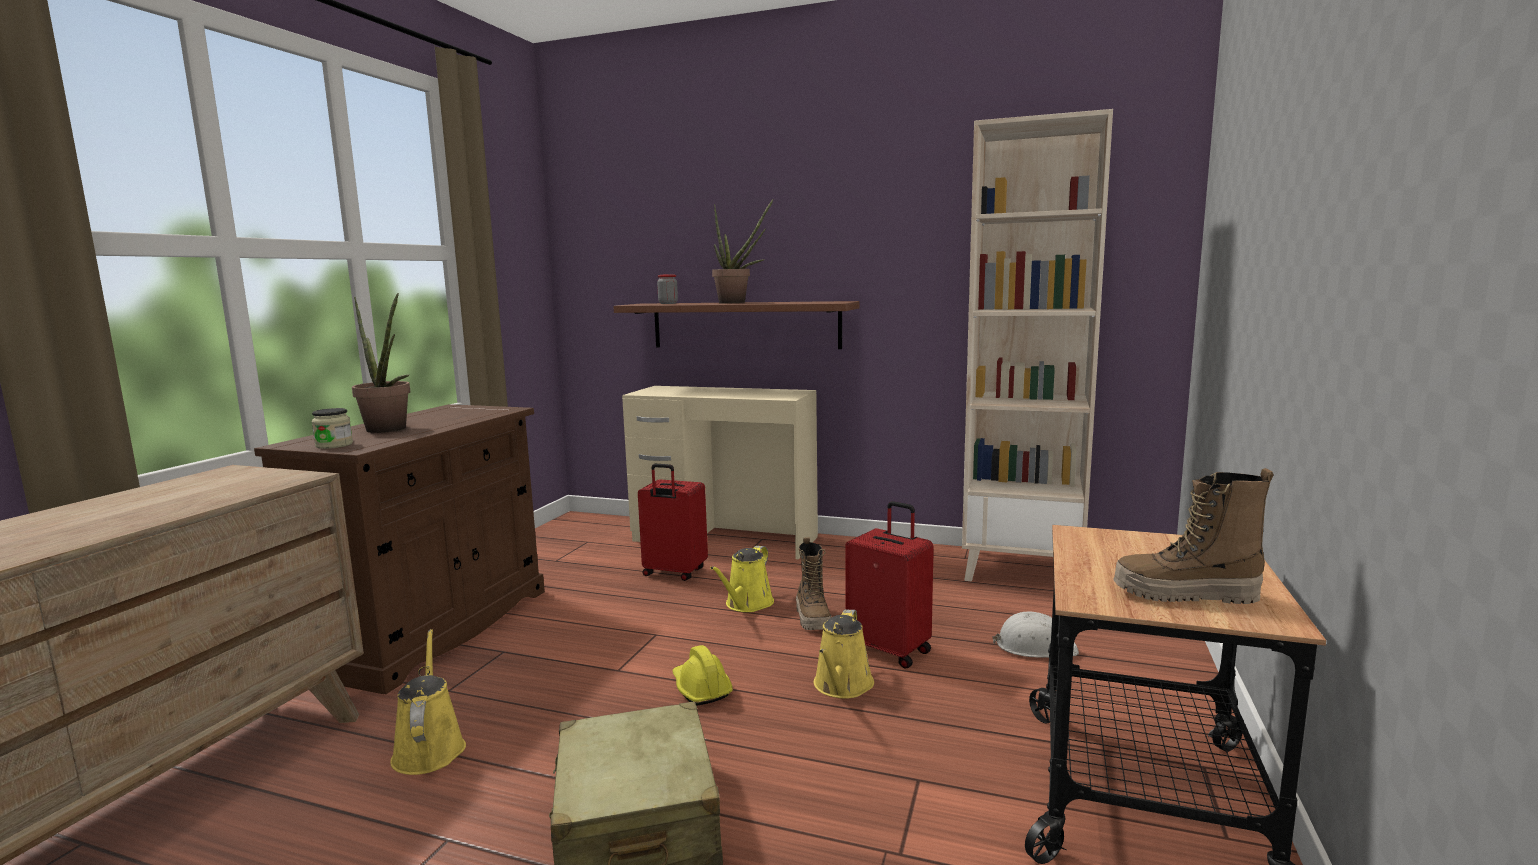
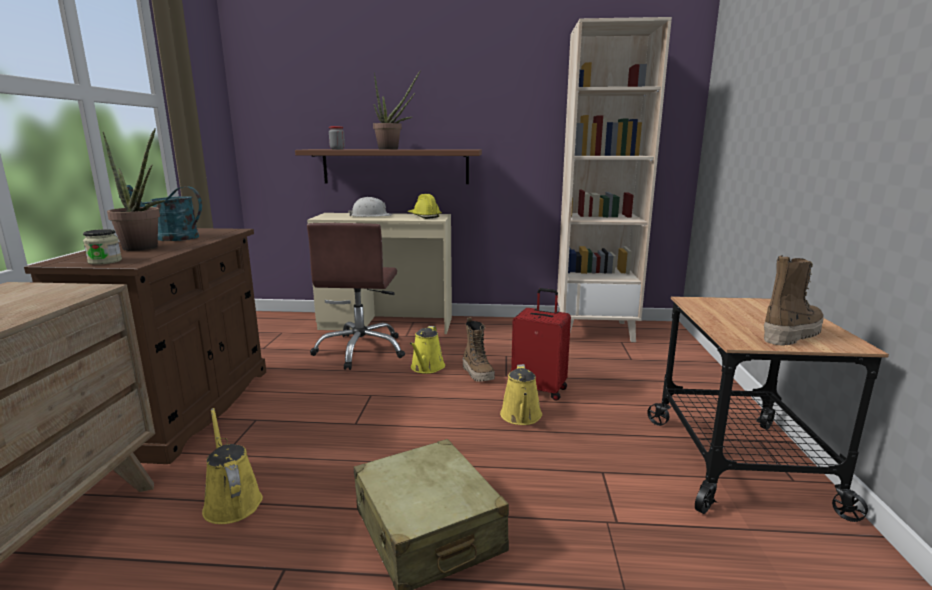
camera: 15 degrees left, 5 degrees up
(430, 417) = (170, 237): none -> turquoise watering can
(674, 573) = (361, 350): red suitcase -> brown office chair
(700, 688) = (424, 430): yellow hard hat -> yellow hard hat (424, 216)
(1035, 647) = (628, 378): white hard hat -> white hard hat (371, 216)
(1185, 595) = (790, 334): boot -> boot turned 150 degrees clockwise

